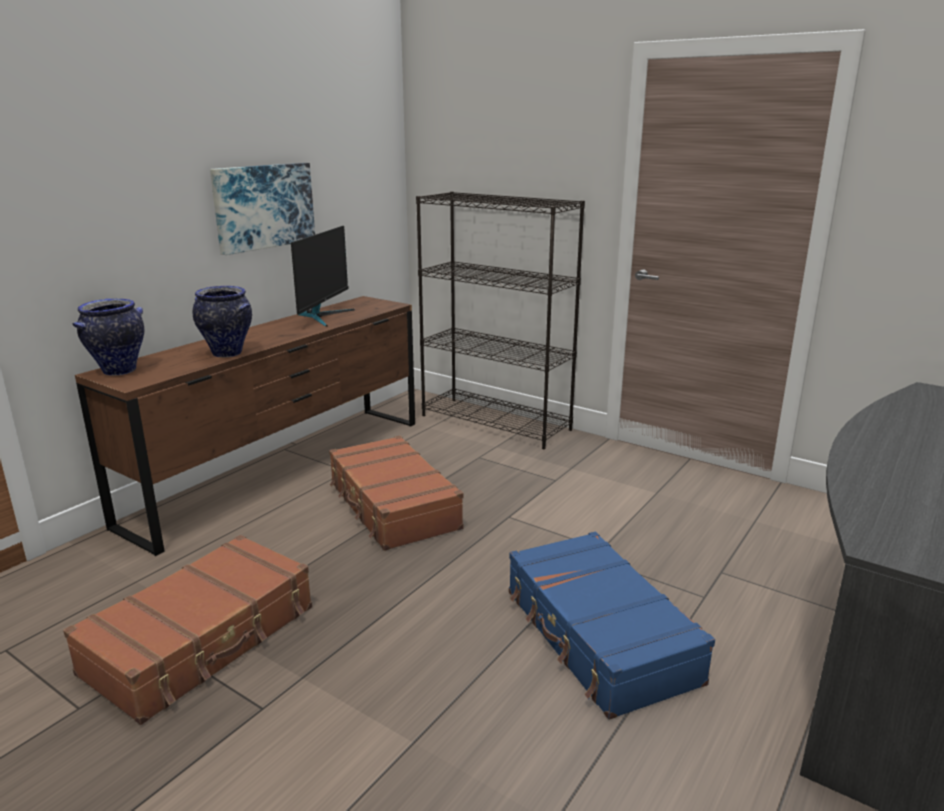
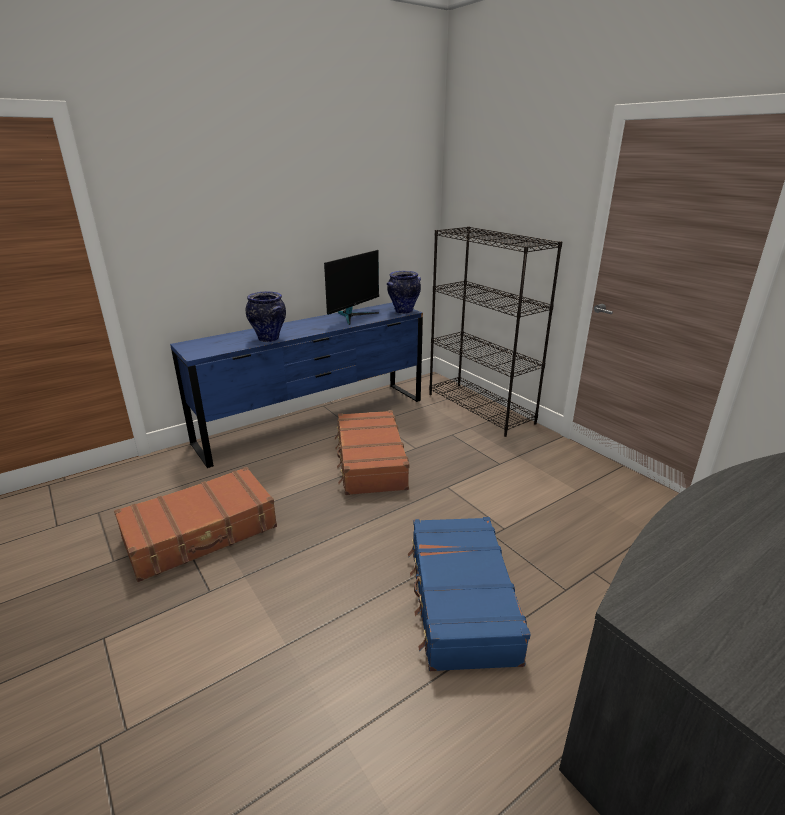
camera: 20 degrees right, 5 degrees up
(118, 371) = (195, 344): vase -> vase (403, 312)
(263, 206) = (316, 234): picture -> none
(284, 469) = (314, 421): brown dresser -> blue dresser

